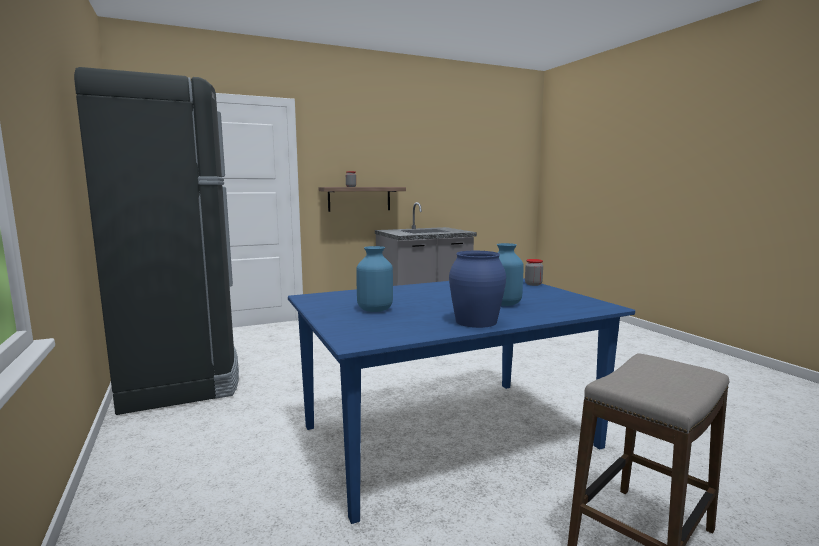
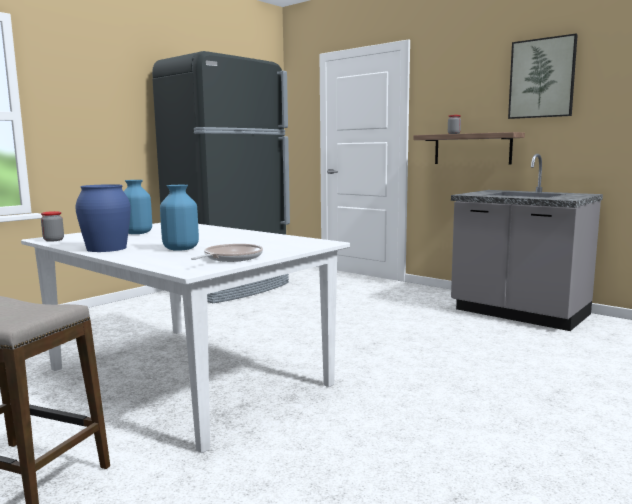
camera: 65 degrees right, 0 degrees up
(406, 149) = (542, 78): none -> picture
(448, 437) = (185, 377): blue dining table -> white dining table
(533, 284) = (296, 249): jar -> jar (53, 240)
(561, 297) = (231, 258): none -> frying pan

